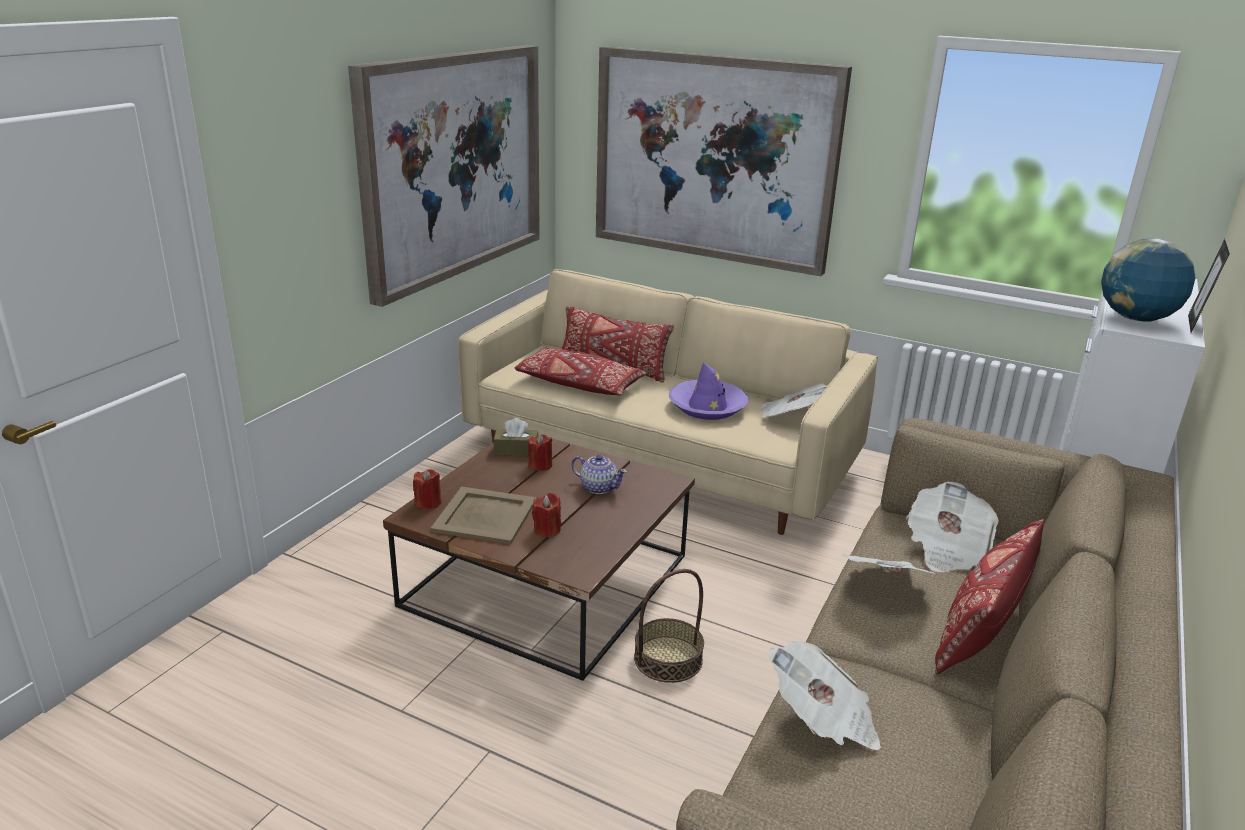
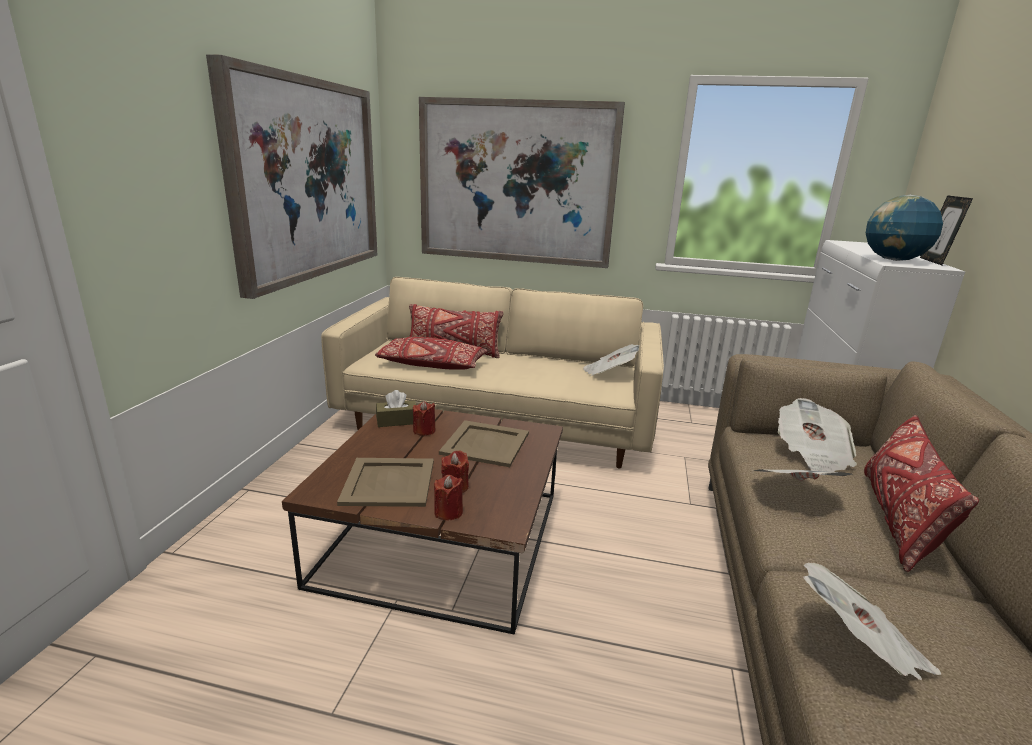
camera: 15 degrees left, 5 degrees down
(428, 503) = (326, 477): red candle -> red candle (448, 512)
(598, 487) = (485, 443): teapot -> beige tray
(668, 659) = (583, 595): basket -> none
(707, 407) = (543, 372): purple hat -> none

